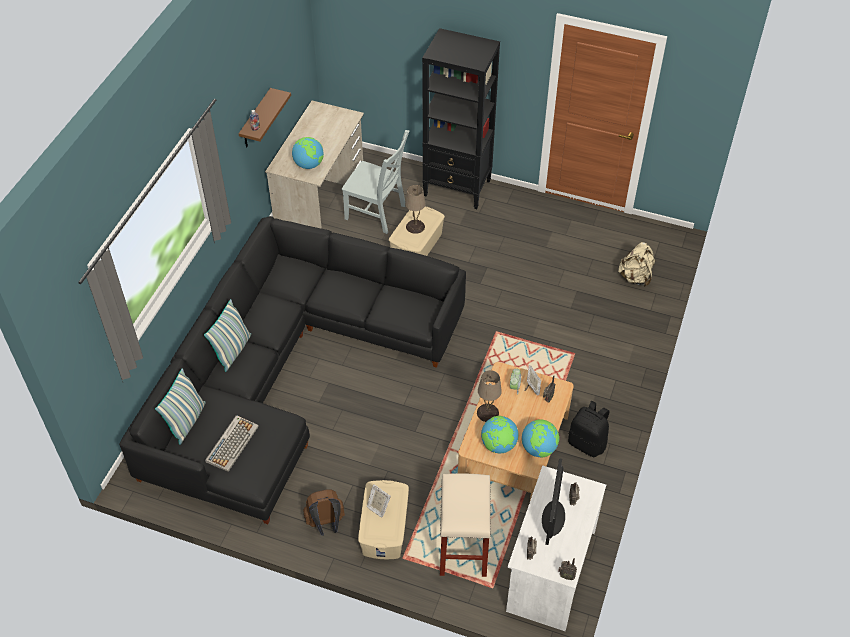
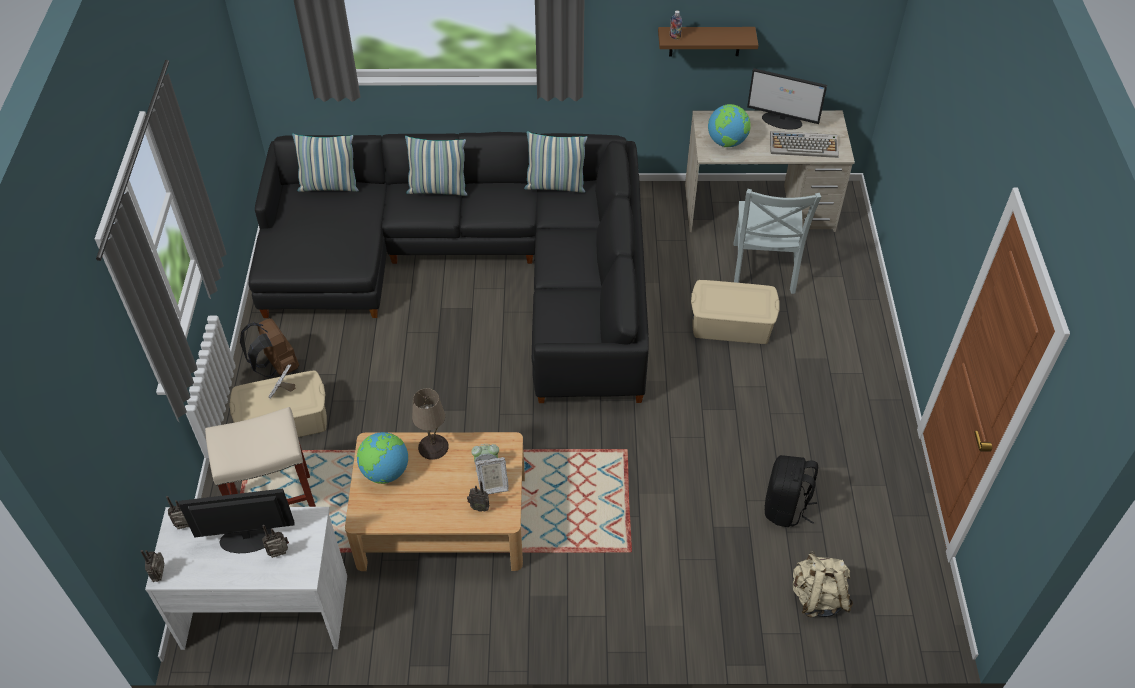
camera: 70 degrees right, 0 degrees up
(232, 443) = (310, 229): keyboard -> keyboard (804, 145)
(271, 279) = (555, 186): none -> pillow
(304, 131) = (782, 121): none -> monitor
(415, 227) = (735, 299): beige table lamp -> none
(458, 188) = (860, 338): black bookcase -> none
(539, 448) = (394, 518): globe -> none
(587, 443) = (480, 606): black backpack -> black backpack (785, 507)

